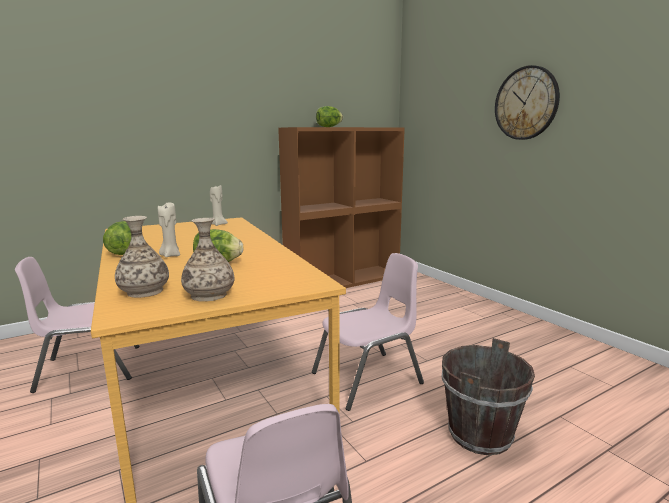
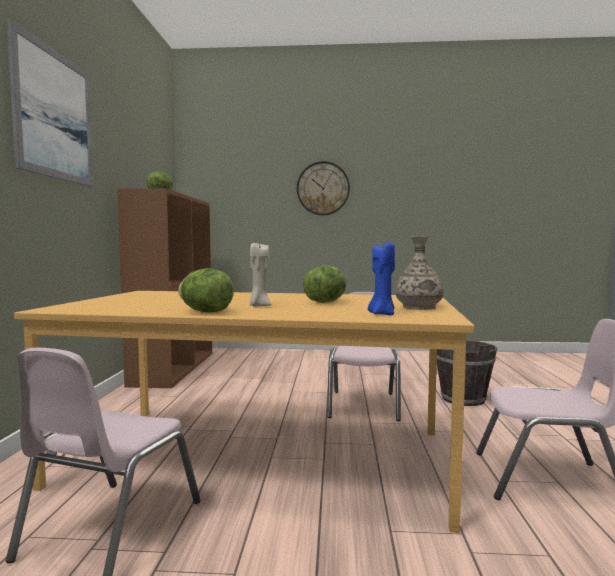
camera: 55 degrees left, 10 degrees down
(144, 291) = (381, 314): vase -> blue candle
(200, 82) = (54, 115): none -> picture
(218, 224) = (152, 294): beige candle -> none

